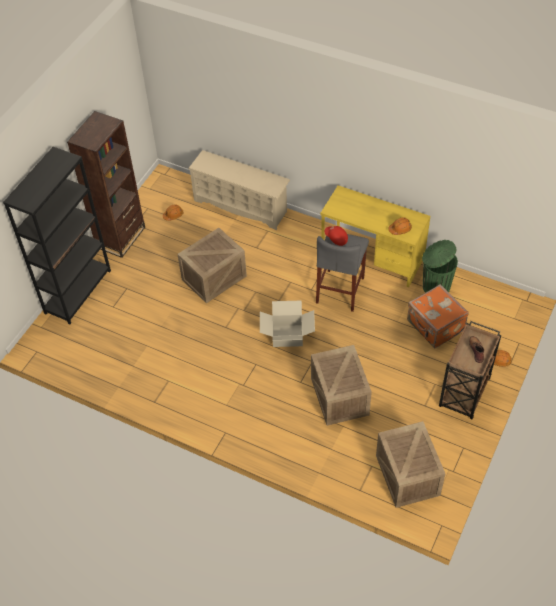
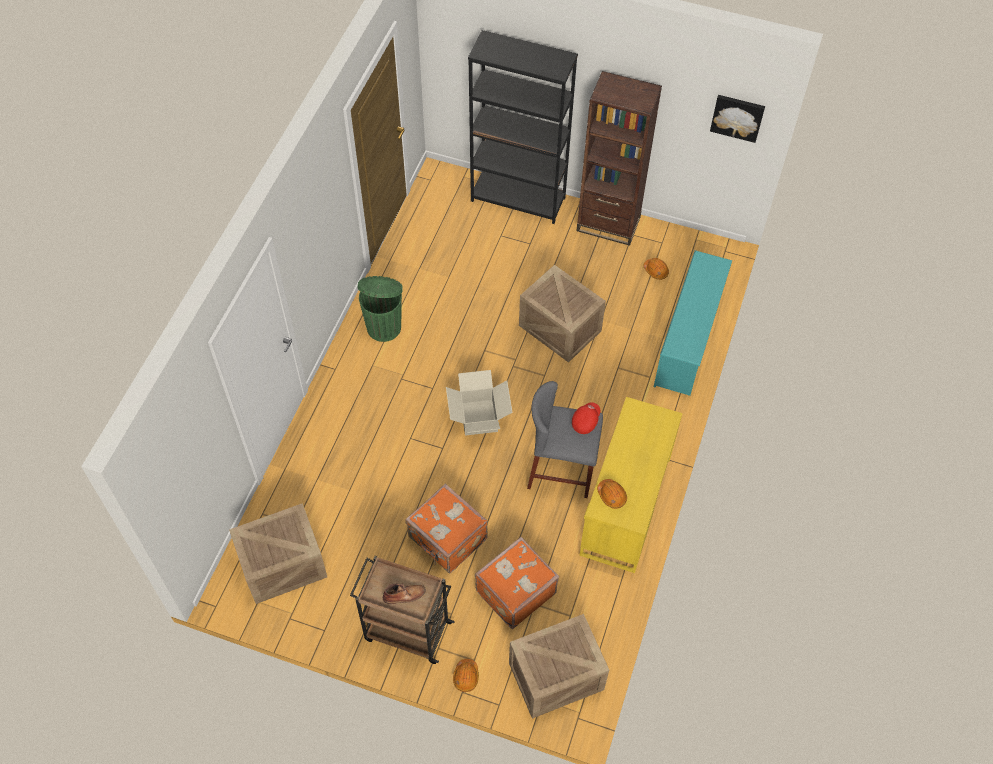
camera: 80 degrees right, 5 degrees up
(127, 84) = (737, 117): none -> picture
(241, 205) = (688, 342): beige shoe rack -> turquoise shoe rack
(340, 397) = (391, 484): crate -> crate (555, 677)
(391, 364) = (447, 539): none -> orange suitcase
(435, 286) = (585, 590): green trash can -> green trash can (384, 326)

